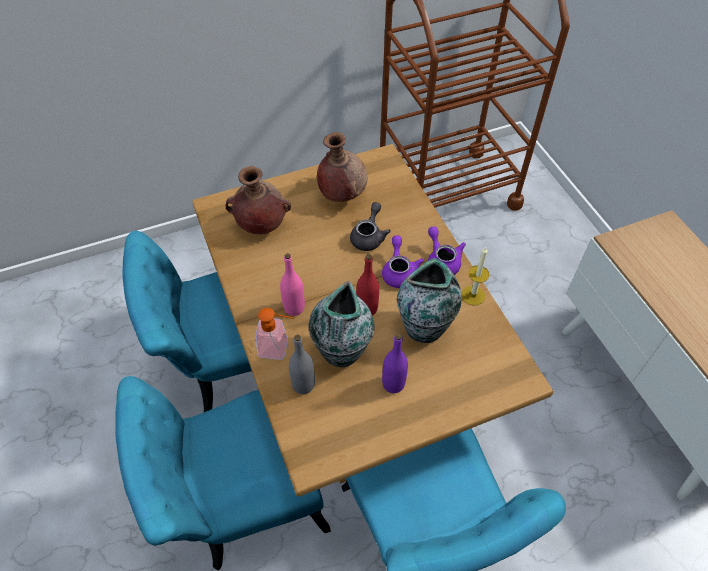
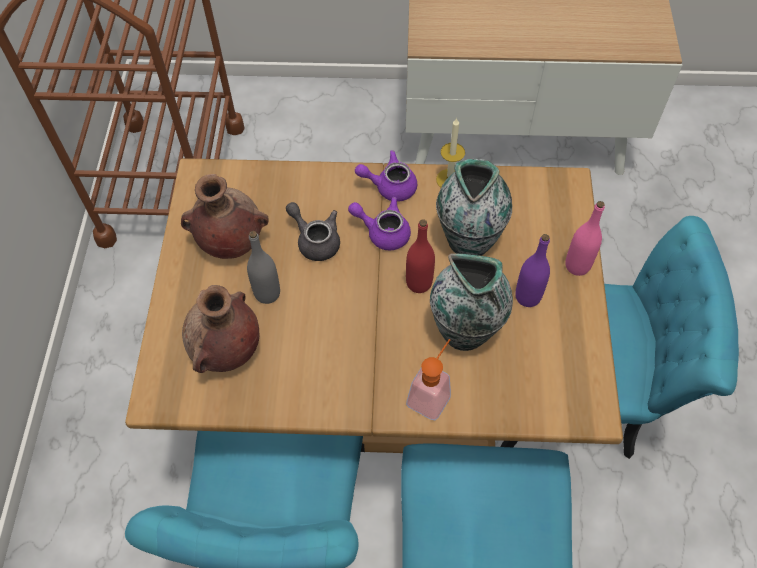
camera: 65 degrees left, 5 degrees up
(294, 308) = (380, 357): pink bottle -> pink bottle (577, 265)
(303, 385) = (493, 385): grey bottle -> grey bottle (267, 293)

